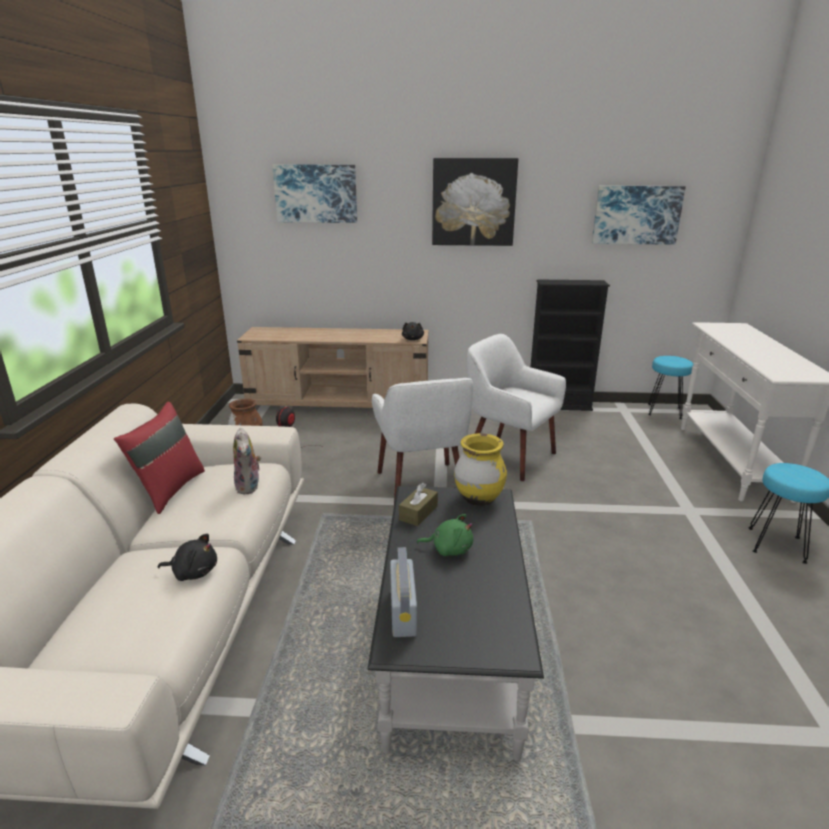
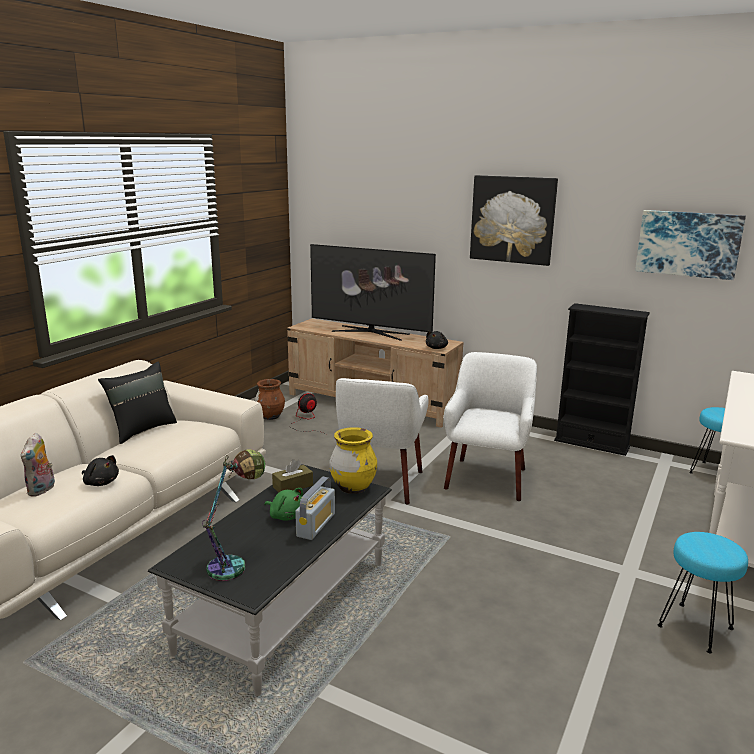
camera: 25 degrees right, 5 degrees down
(169, 489) = (142, 430): red pillow -> black pillow
(249, 487) = (190, 439): plush toy -> plush toy (42, 490)
(316, 193) = (372, 203): picture -> none
(331, 333) = (370, 332): none -> television
(403, 611) = (206, 544): radio -> radio (316, 525)
(461, 624) = (235, 564): none -> table lamp
(509, 456) = (487, 478): white armchair -> white armchair turned 45 degrees clockwise

